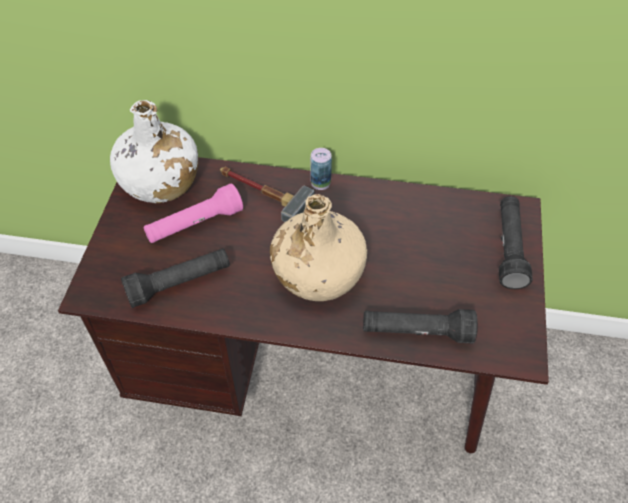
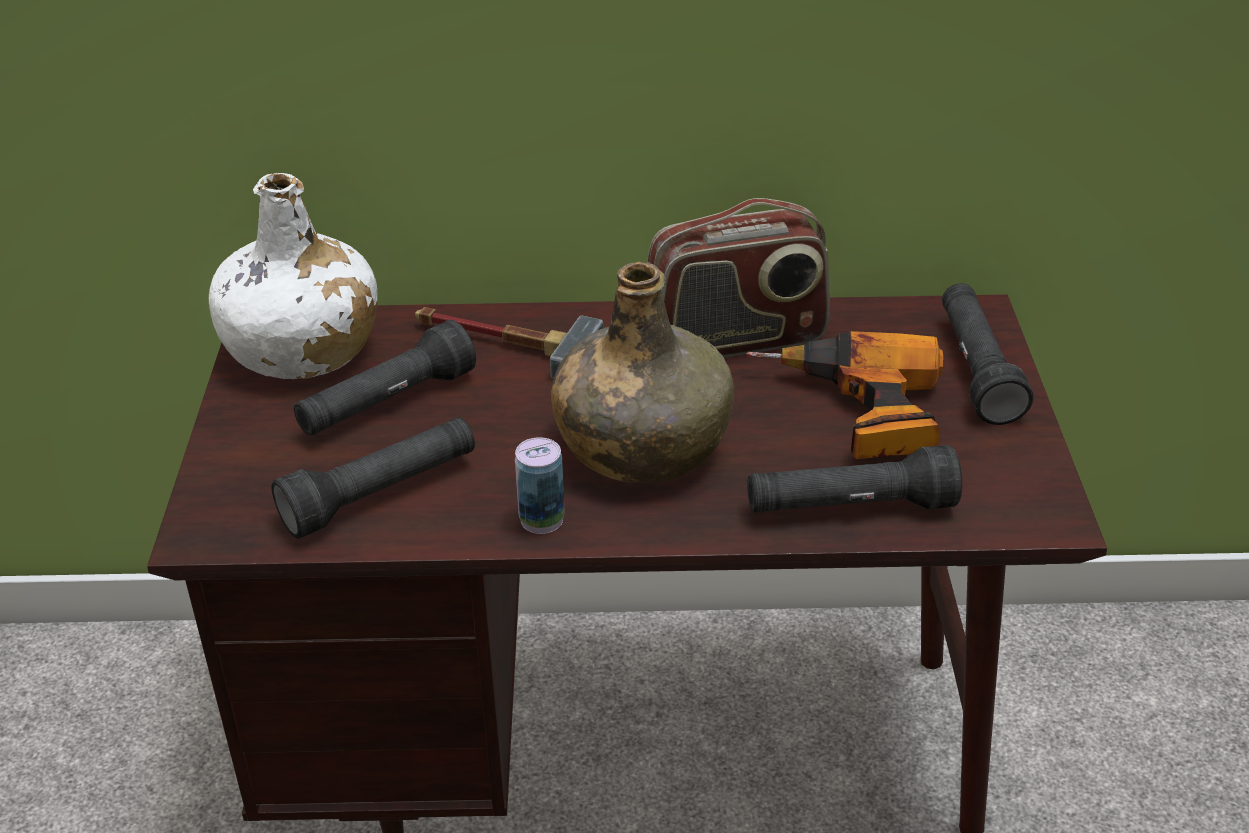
camera: 10 degrees left, 15 degrees down
(195, 224) = (387, 403): pink flashlight -> black flashlight
(318, 273) = (642, 445): beige bottle -> green bottle
(320, 183) = (608, 316): can -> can (541, 519)
(383, 209) = (734, 340): none -> radio
(437, 269) = (858, 414): none -> power drill

